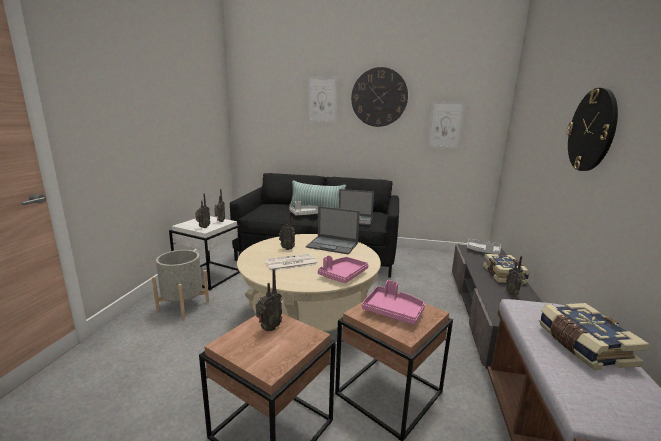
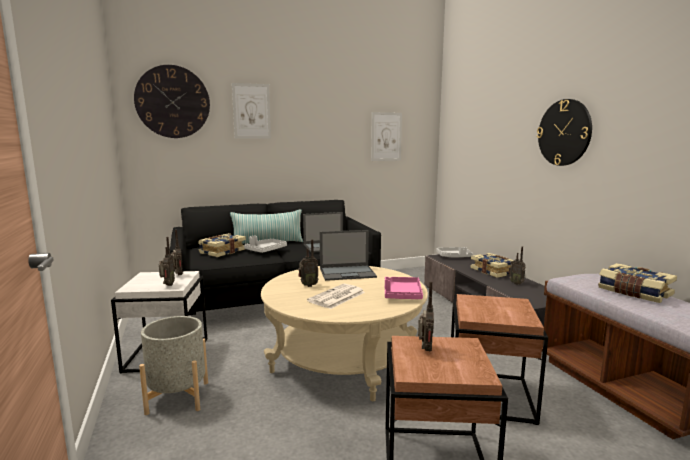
camera: 30 degrees left, 5 degrees down
(276, 209) = (222, 251): none -> book
(379, 97) = (318, 108): wall clock -> wall clock (173, 102)
(393, 311) = (492, 308): pink tray -> none

